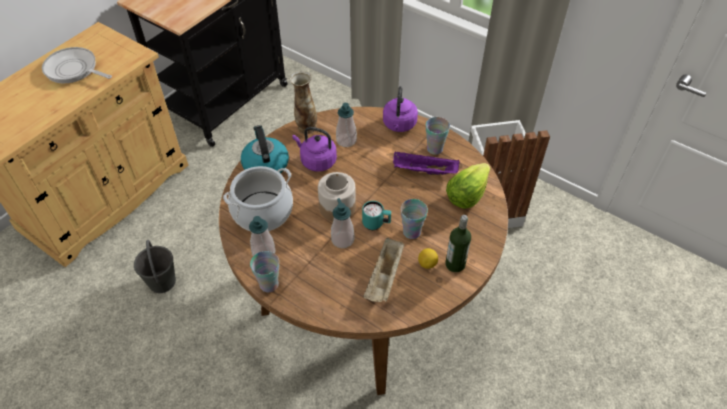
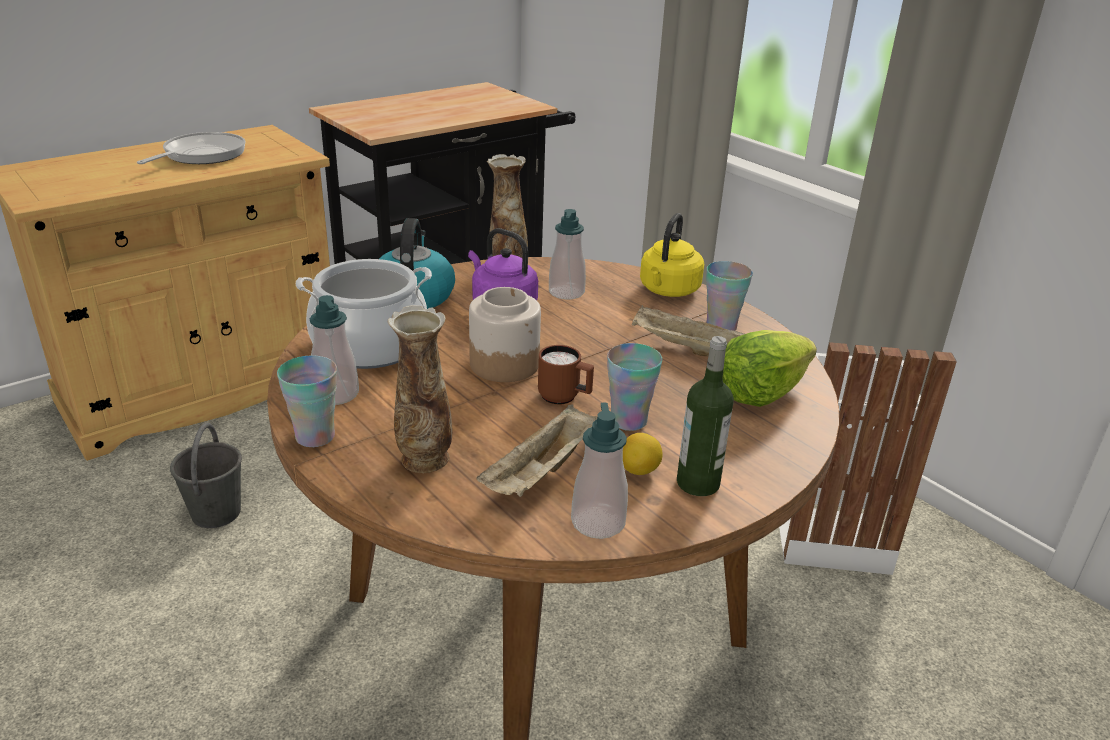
camera: 15 degrees right, 20 degrees down
(74, 70) = (201, 155): frying pan -> frying pan turned 75 degrees clockwise
(328, 284) = (424, 460): none -> vase
(342, 239) = (490, 405): soap dispenser -> soap dispenser (598, 522)
(376, 224) = (564, 398): turquoise mug -> brown mug
(399, 125) = (668, 291): purple kettle -> yellow kettle
(423, 171) = (688, 349): purple tray -> beige tray

